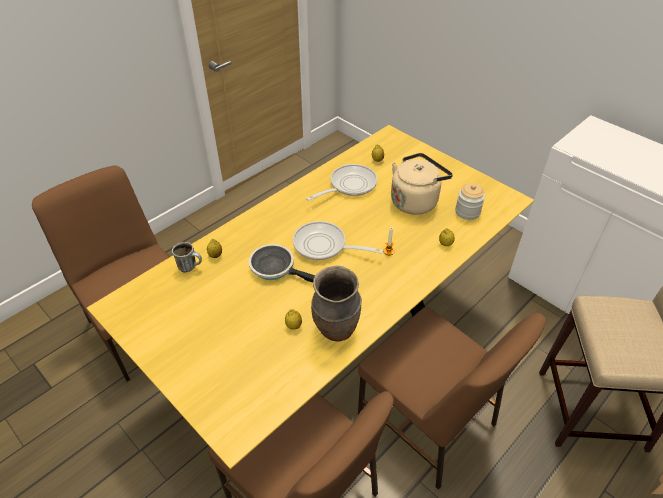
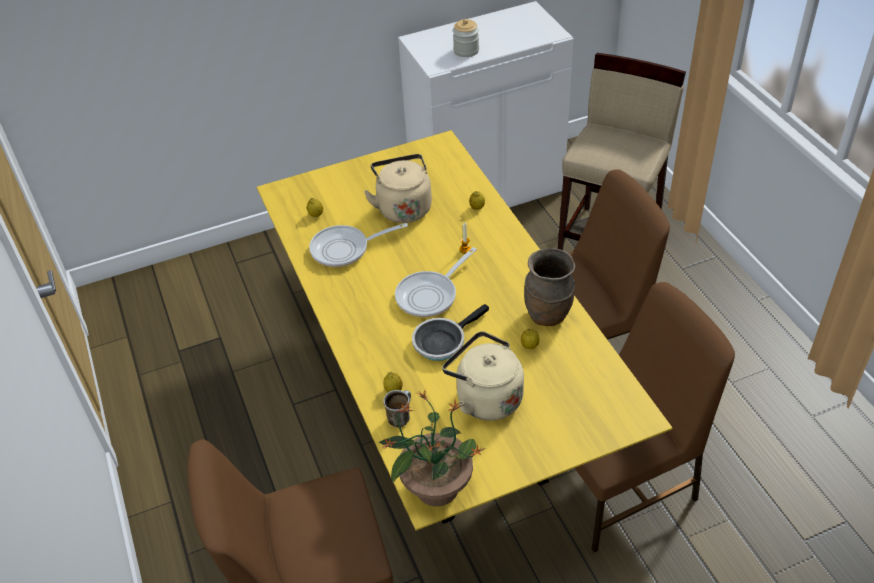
camera: 65 degrees left, 0 degrees up
(126, 307) = (435, 487): none -> potted plant
(224, 312) = (485, 398): none -> beige kettle
(349, 185) = (345, 249): frying pan -> frying pan turned 90 degrees counterclockwise
(467, 212) = (441, 177): jar -> jar (466, 51)

